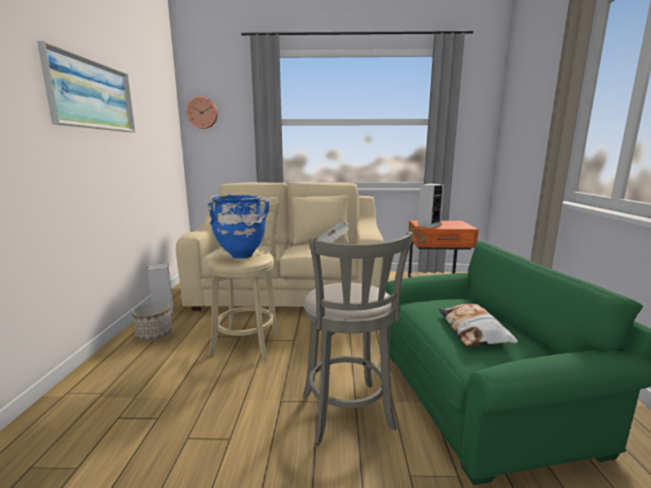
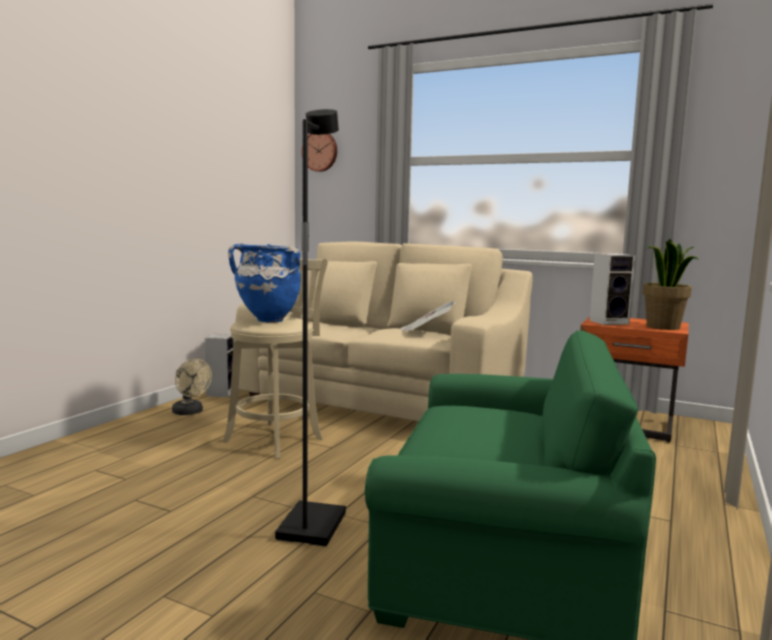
camera: 25 degrees right, 5 degrees down
(92, 95) = (163, 132): picture -> none
(154, 334) = (190, 412): planter -> beige fan
(348, 415) = (310, 526): grey stool -> black floor lamp
(459, 225) = (663, 327): none -> potted plant
(474, 330) = (470, 437): pillow -> none

